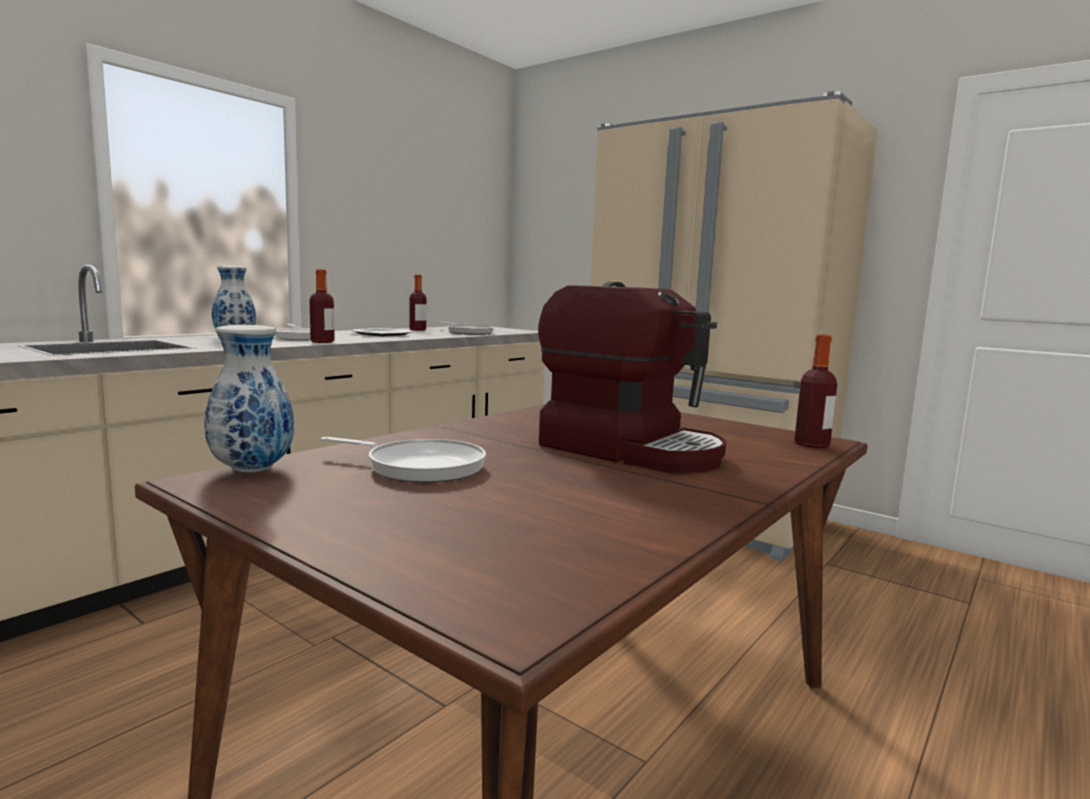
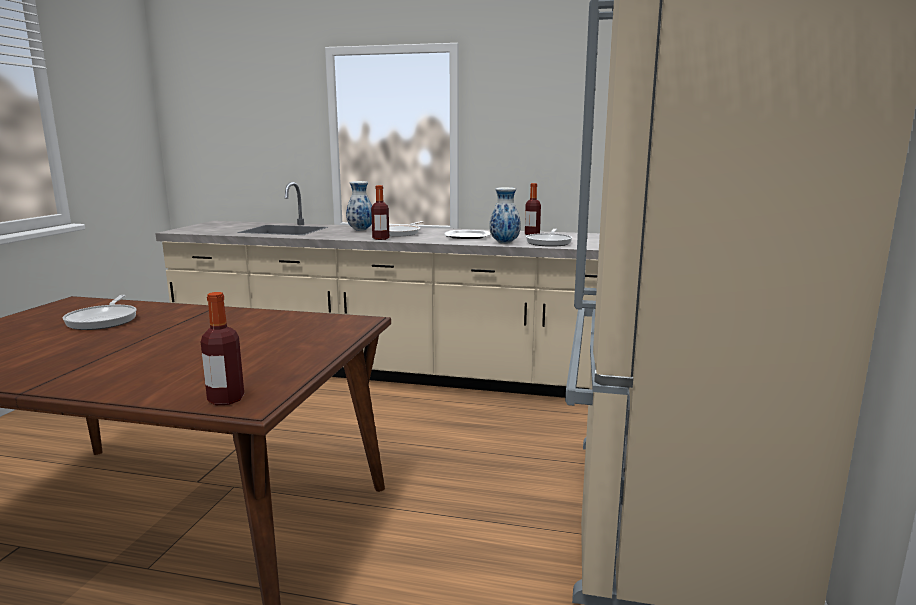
camera: 65 degrees right, 5 degrees up
(251, 469) = (92, 301): vase -> vase (504, 243)
(631, 449) = (169, 350): coffee machine -> none

